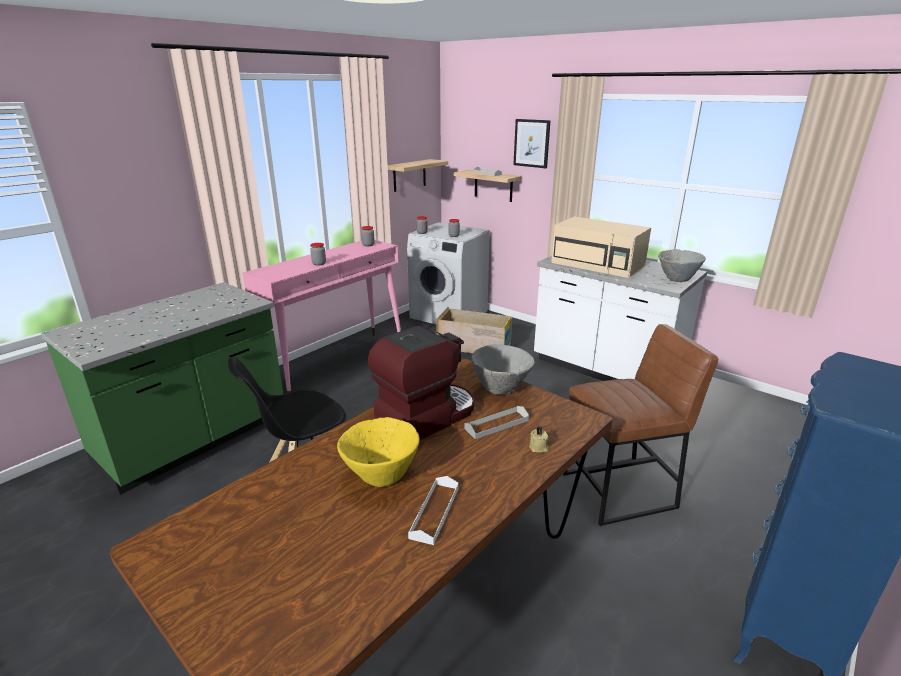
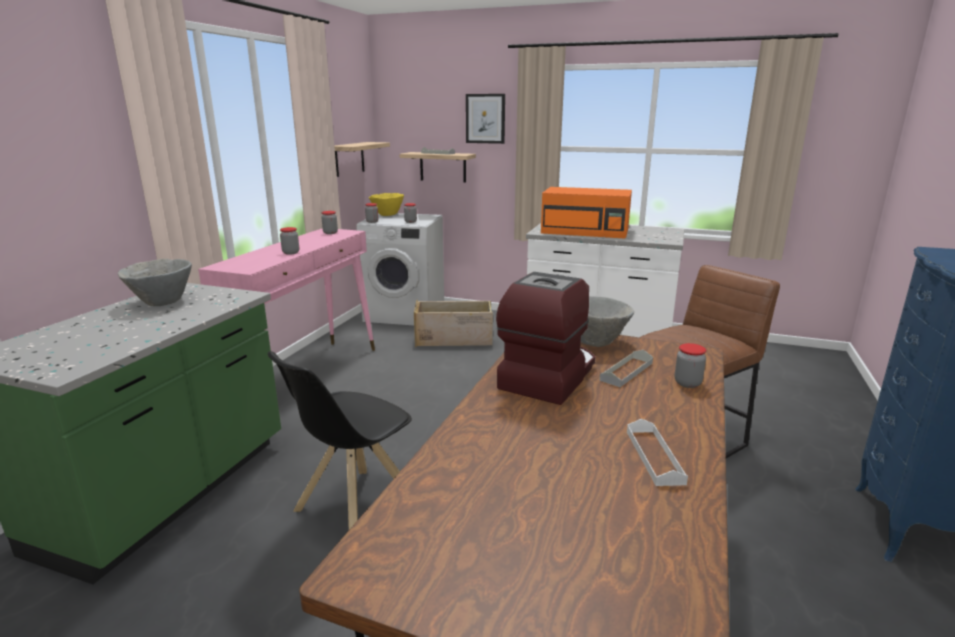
camera: 20 degrees left, 5 degrees down
(381, 476) = (562, 437): yellow bowl -> yellow bowl (387, 215)
(539, 448) = (687, 383): beige candle -> jar
(599, 264) = (586, 231): beige microwave -> orange microwave
(677, 279) = (668, 236): grey bowl -> grey bowl (162, 302)

